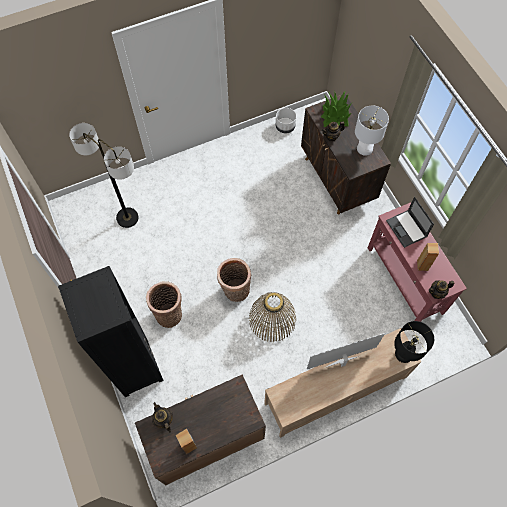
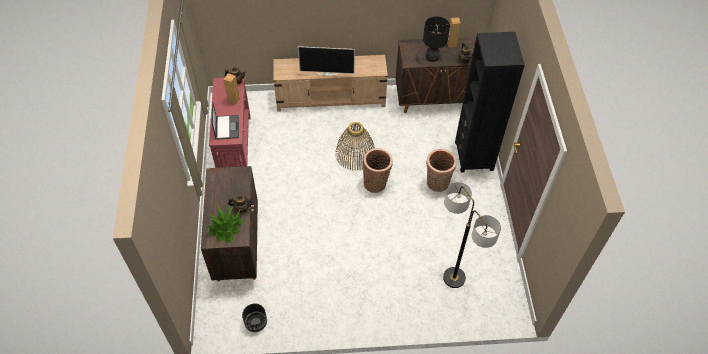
camera: 160 degrees left, 10 degrees down
(285, 127) = (256, 322): white planter -> black planter
(364, 149) = (220, 187): white table lamp -> none
(403, 354) = (282, 66): black table lamp -> black table lamp (433, 57)

